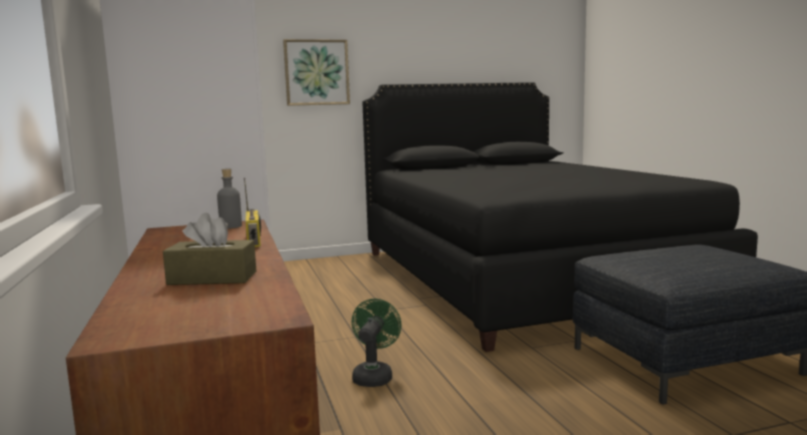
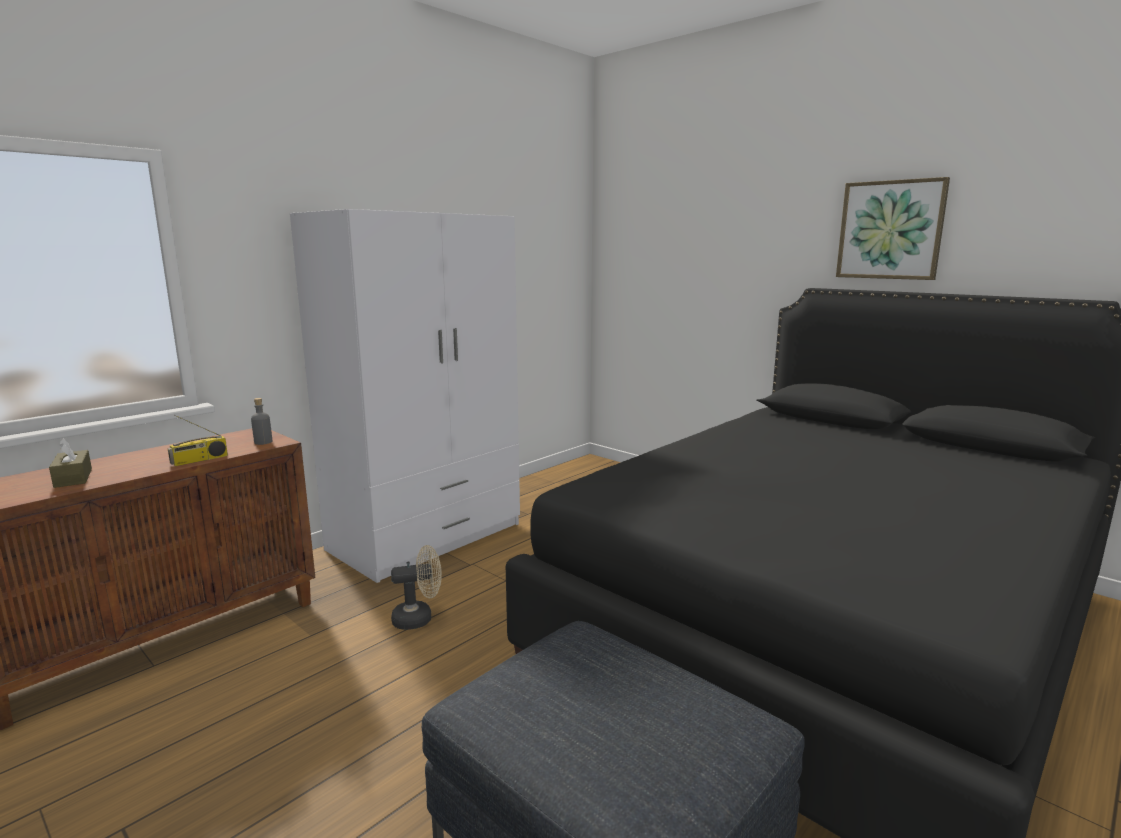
camera: 60 degrees right, 5 degrees up
(316, 72) = (738, 267): picture -> picture (890, 230)
(374, 376) = (419, 618): green fan -> beige fan

